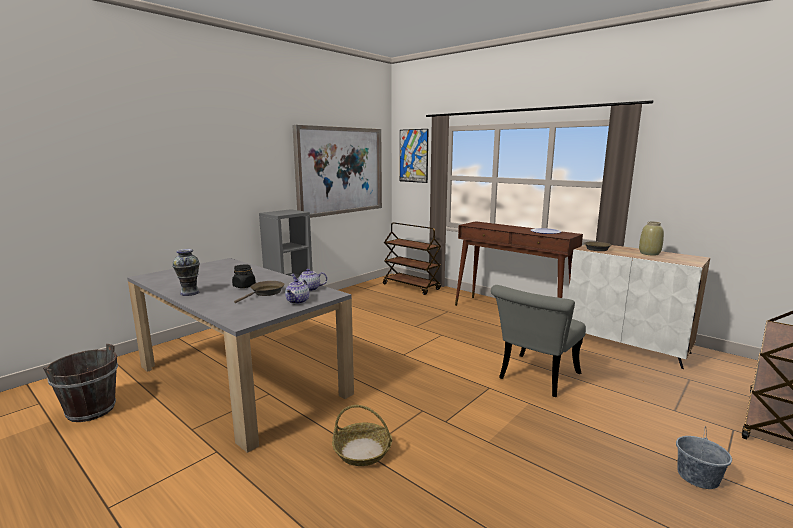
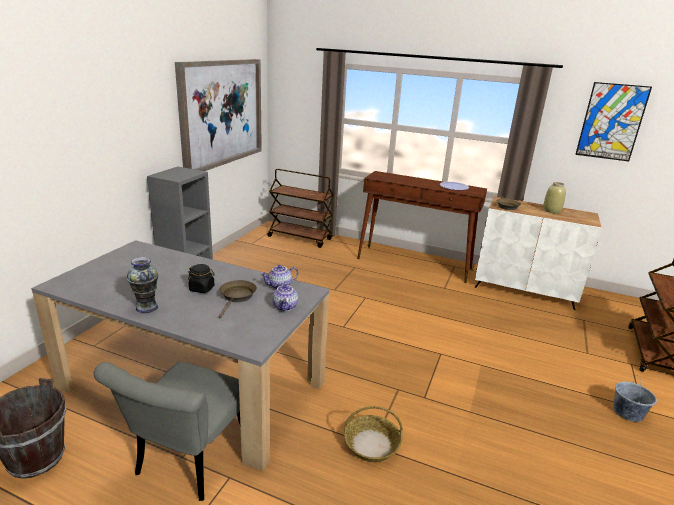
camera: 20 degrees left, 10 degrees up
(413, 156) = (297, 92): picture -> picture (611, 122)
(534, 378) = (472, 337): grey chair -> grey chair (187, 462)

